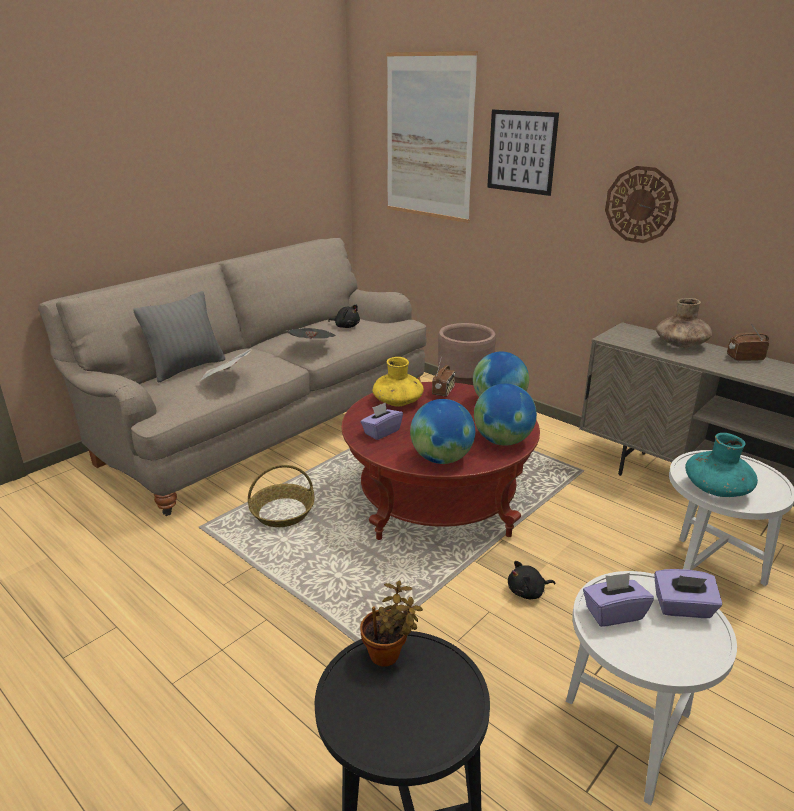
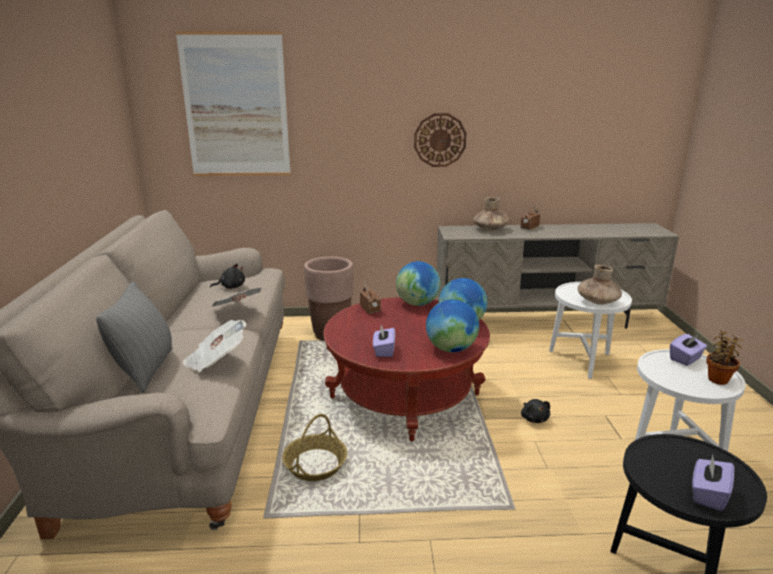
camera: 45 degrees left, 5 degrees down
(388, 655) = (650, 459): potted plant -> potted plant (718, 379)
(398, 402) = (354, 327): yellow vase -> none
(521, 152) = (335, 111): picture -> none
(528, 592) = (534, 418): black plush toy -> black plush toy turned 45 degrees counterclockwise
(613, 613) = (674, 377): purple tissue box -> purple tissue box (708, 494)
(716, 489) = (597, 301): turquoise vase -> brown vase

